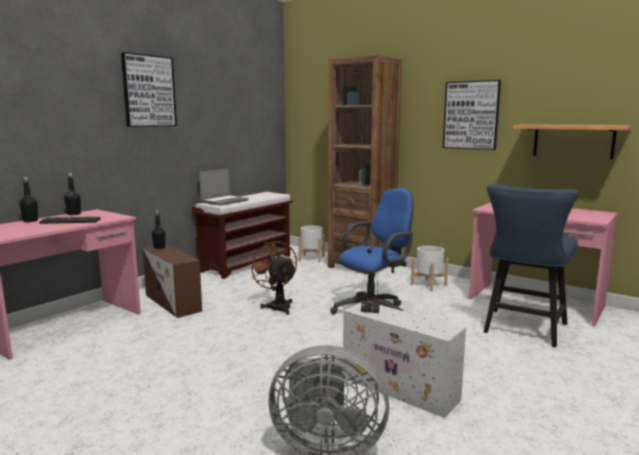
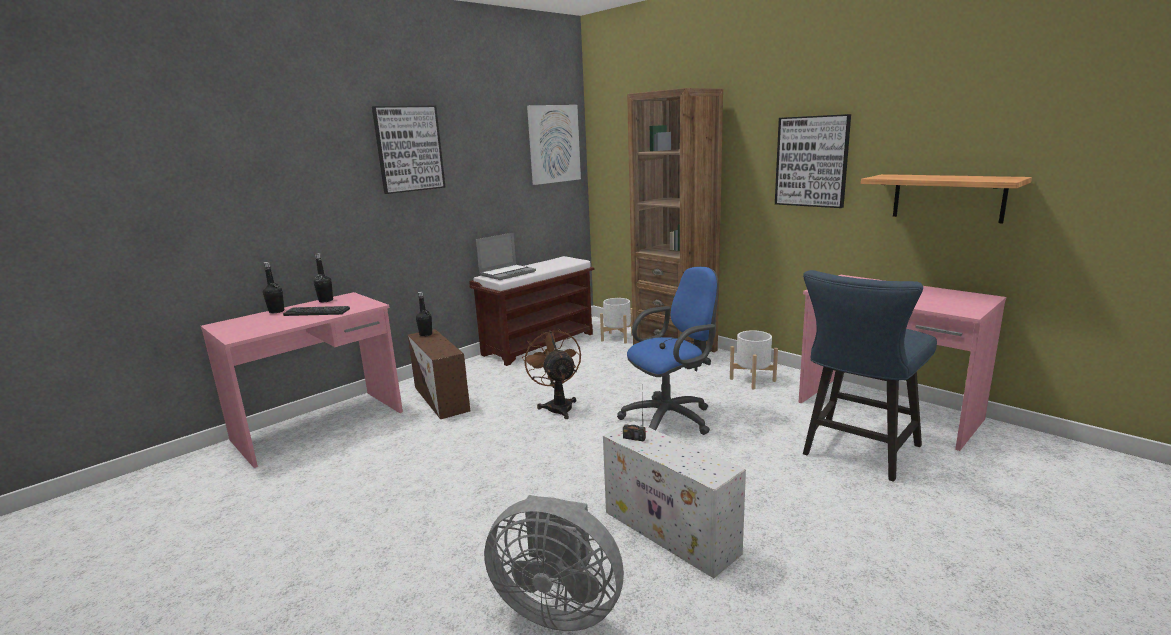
camera: 10 degrees right, 5 degrees up
(260, 100) = (553, 144): none -> picture

